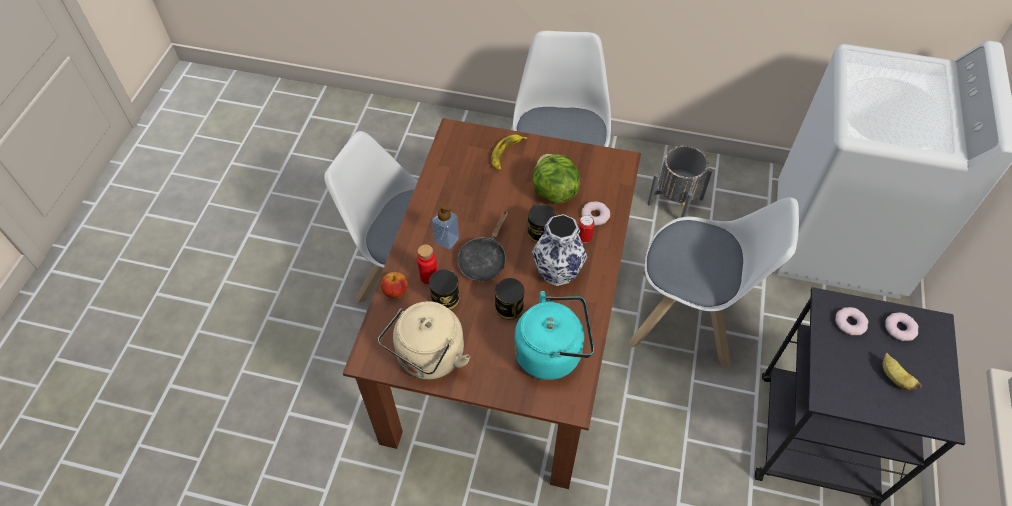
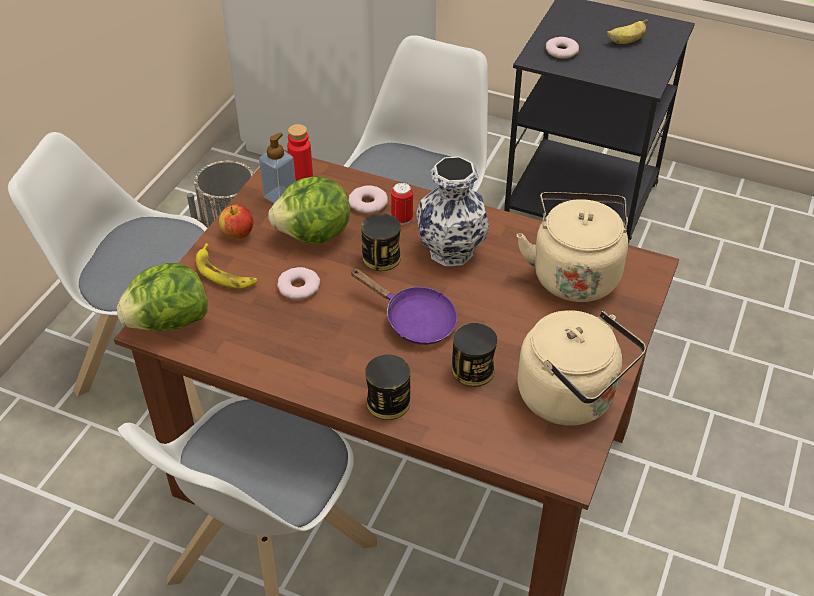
camera: 80 degrees left, 10 degrees down
(395, 291) = (450, 427): apple -> apple (238, 234)
(429, 276) = (431, 385): red bottle -> red bottle (301, 177)
(446, 240) = (368, 358): soap dispenser -> soap dispenser (280, 196)
(459, 138) = (168, 322): none -> lettuce
(484, 259) = (414, 320): black frying pan -> purple frying pan
(509, 307) = (499, 305): can -> can (388, 402)
(552, 352) = (574, 273): turquoise kettle -> beige kettle
(900, 328) = (571, 25): donut -> donut (298, 287)

